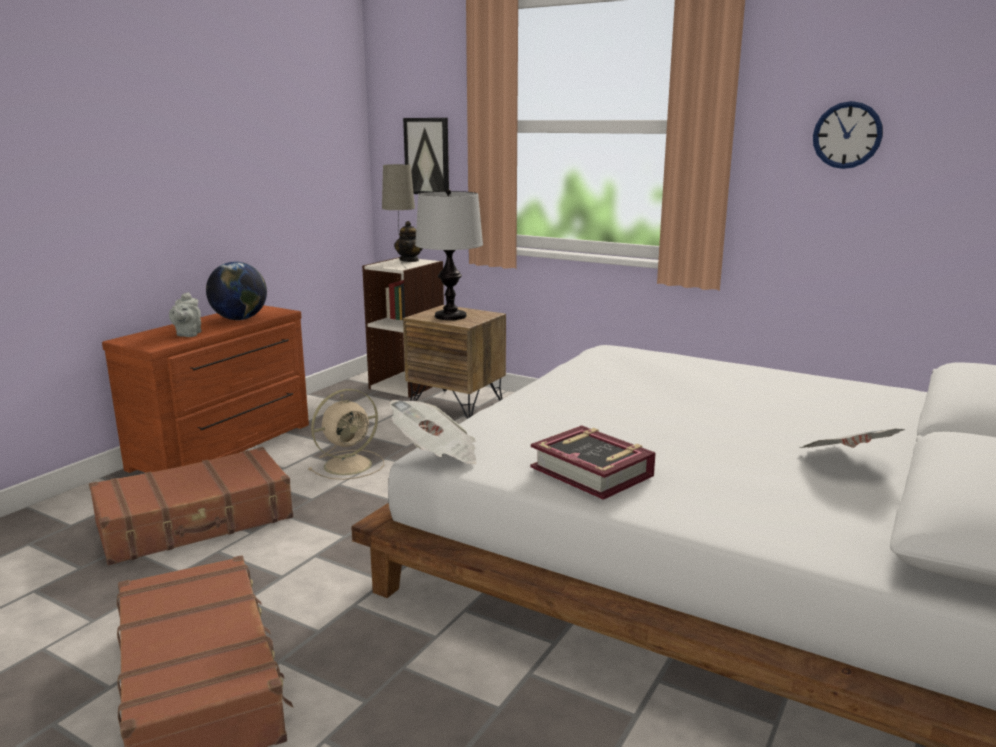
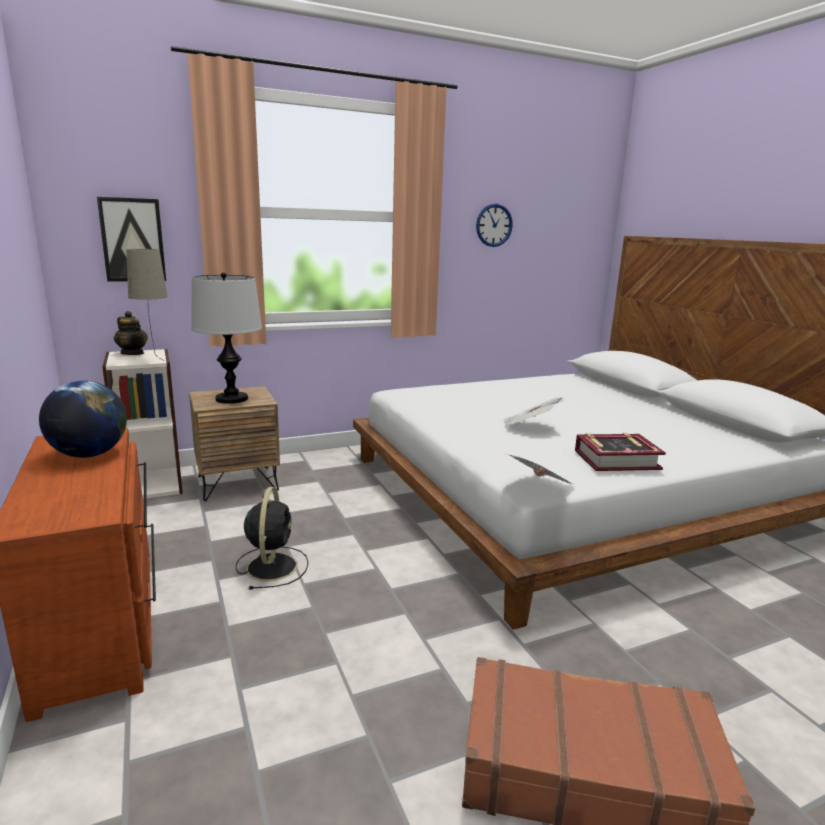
camera: 55 degrees left, 0 degrees up
(188, 334) = (90, 489): grey teapot -> none
(196, 522) = (267, 694): brown suitcase -> none
(350, 464) = (272, 565): beige fan -> black fan
(846, 462) = (646, 413): newspaper -> newspaper (529, 426)

